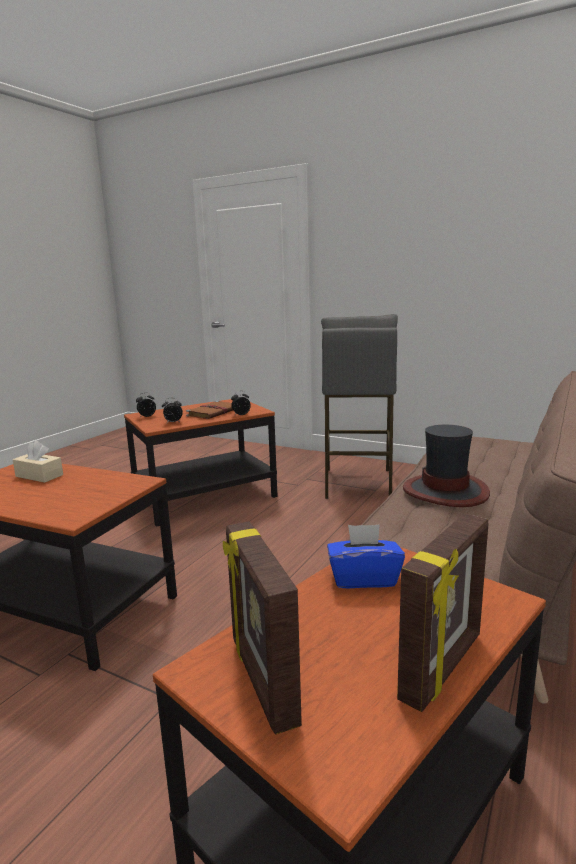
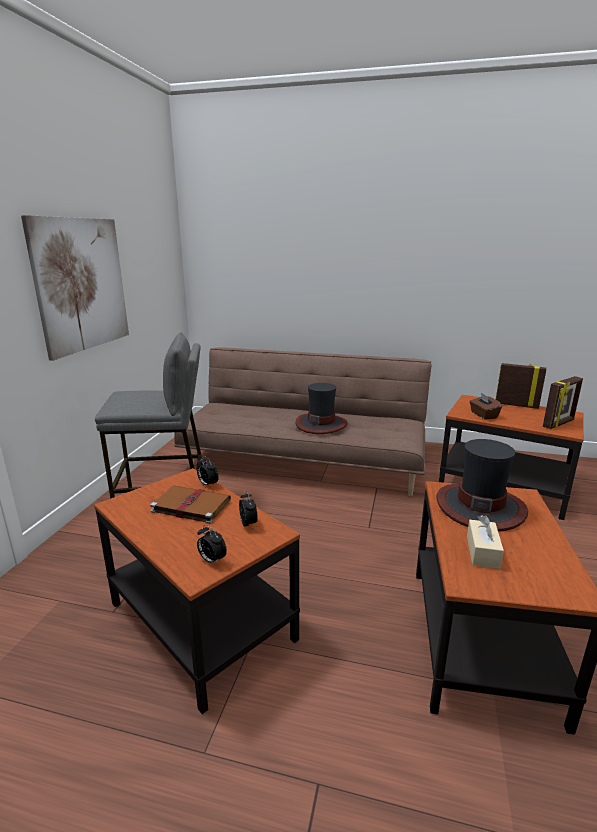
camera: 105 degrees left, 5 degrees up
(89, 490) = (480, 507): none -> hat
(364, 578) = (483, 415): blue tissue box -> brown tissue box
(417, 266) = (82, 284): none -> picture

